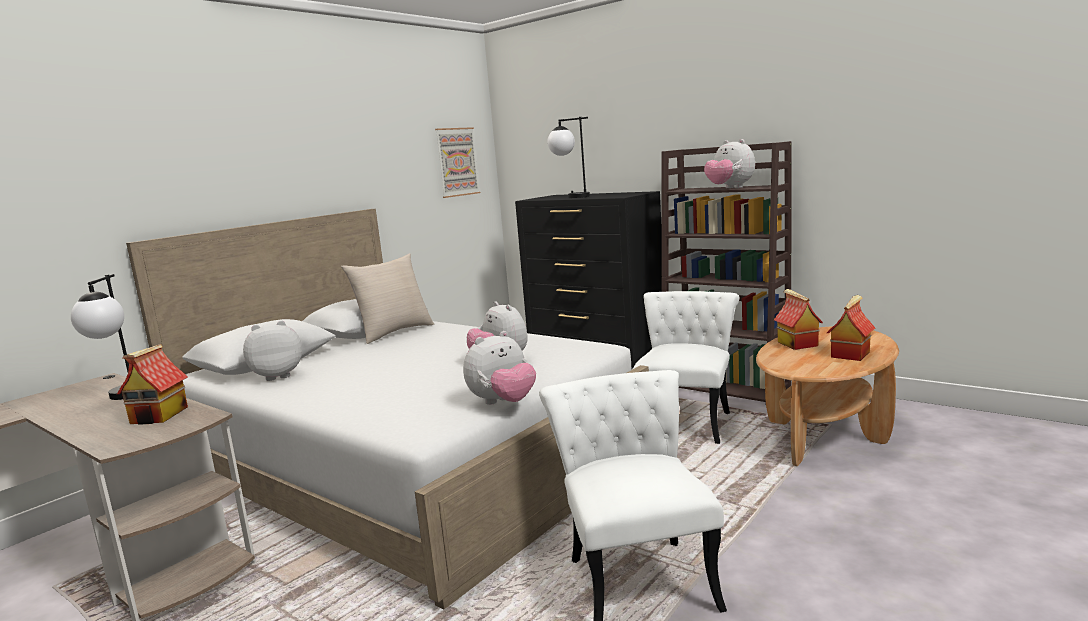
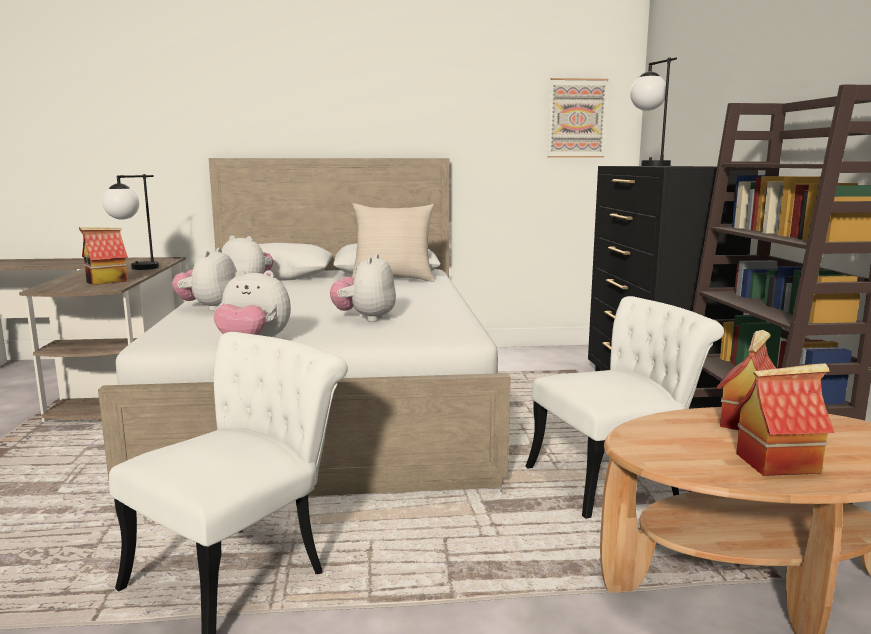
camera: 45 degrees right, 0 degrees up
(729, 188) = (795, 163): plush toy -> plush toy (209, 308)

